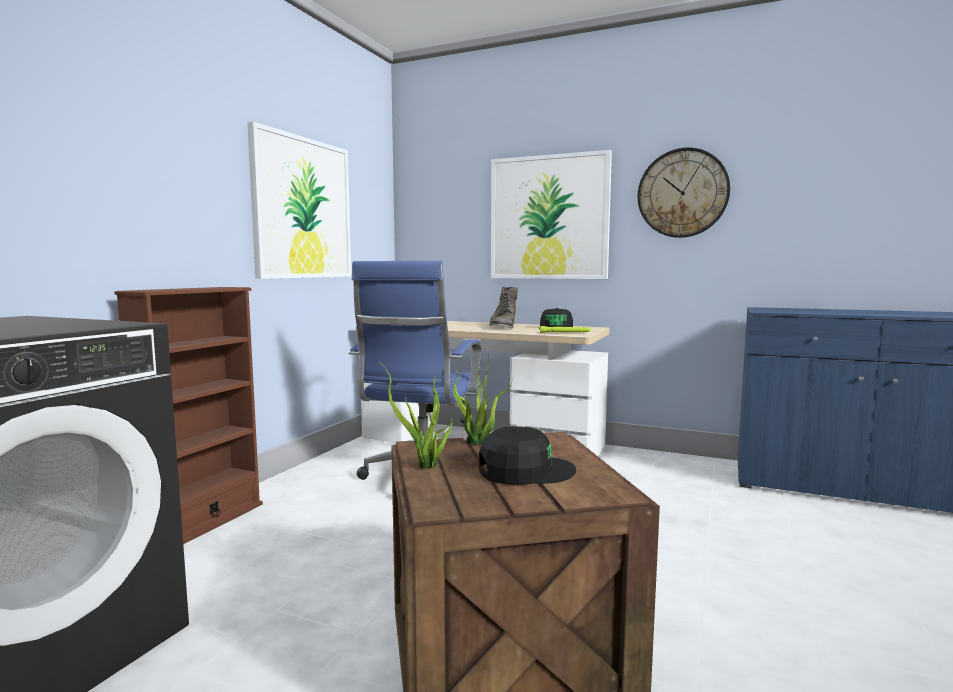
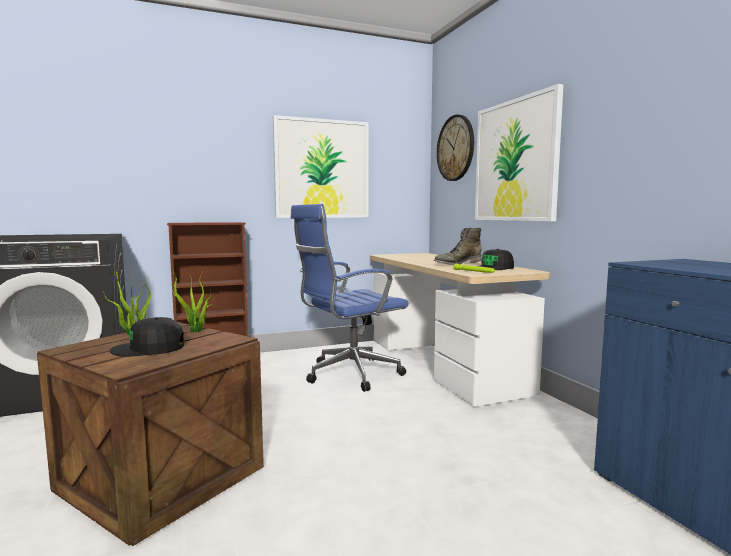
camera: 45 degrees right, 0 degrees up
(525, 470) = (149, 348): black cap -> black cap turned 135 degrees clockwise
(682, 193) = (624, 120): wall clock -> wall clock (455, 148)

